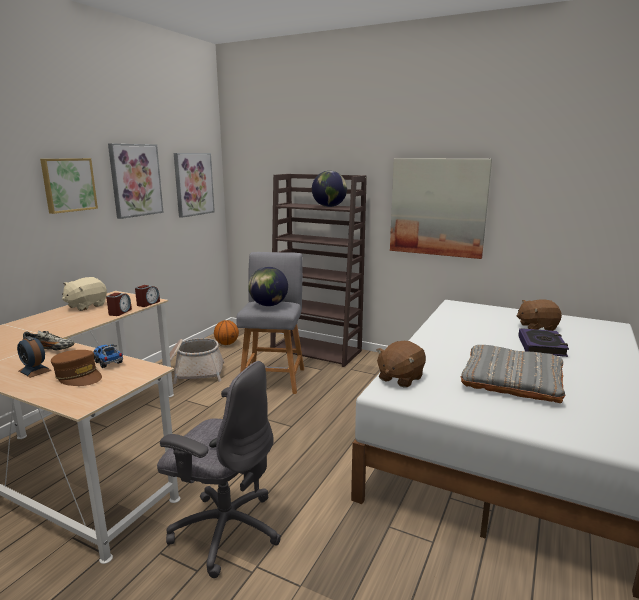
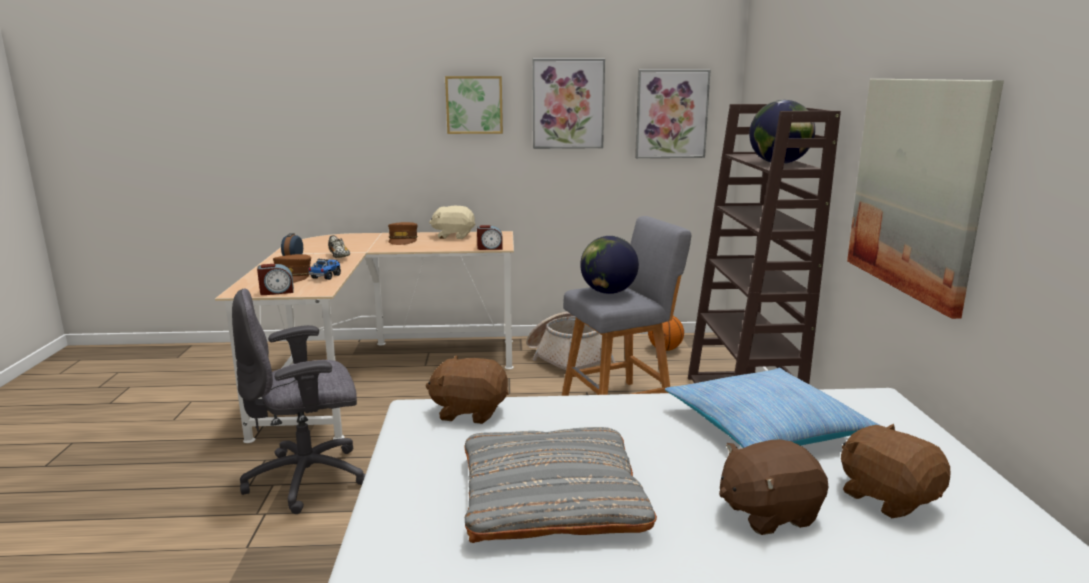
camera: 60 degrees right, 0 degrees up
(54, 321) = (403, 240): none -> brown cap
(120, 312) = (451, 248): alarm clock -> alarm clock (277, 292)
(225, 529) = (309, 478): grey office chair -> grey office chair turned 75 degrees clockwise
(469, 326) = (765, 428): none -> pillow
(541, 346) = (767, 512): book -> brown plush toy

